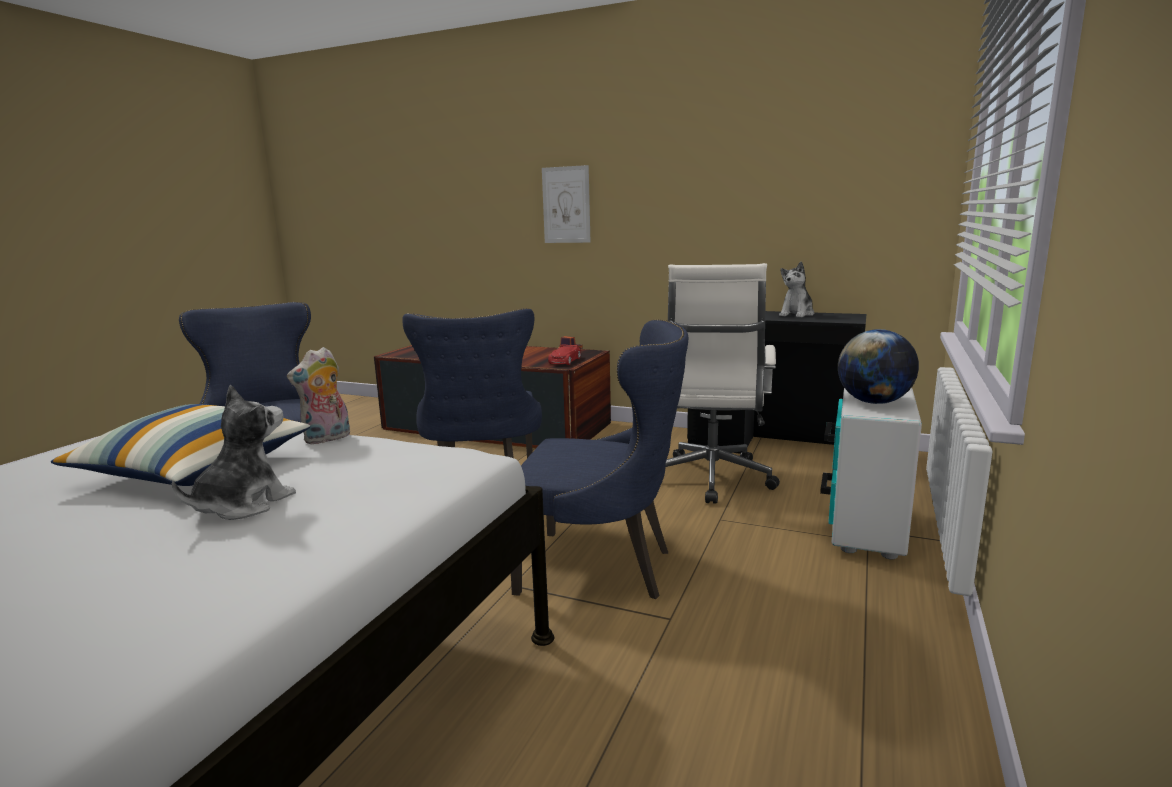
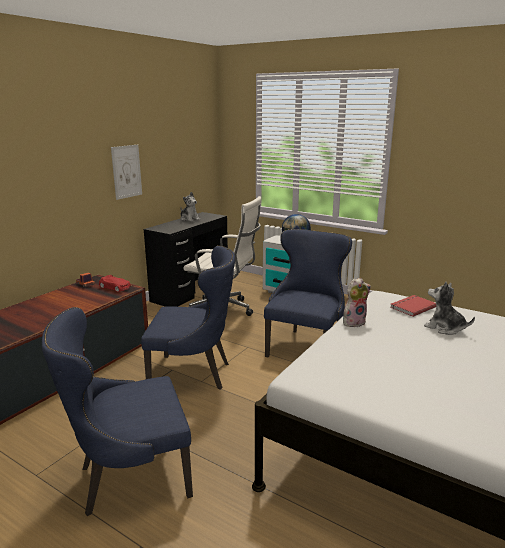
camera: 80 degrees left, 5 degrees up
(194, 471) = (402, 348): pillow -> none
(327, 439) = (354, 322): plush toy -> plush toy turned 75 degrees counterclockwise
(372, 476) = (411, 307): none -> red book
(566, 205) = (51, 174): picture -> picture (126, 171)

